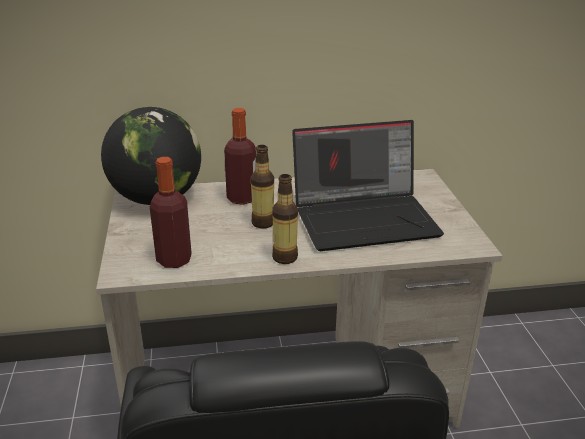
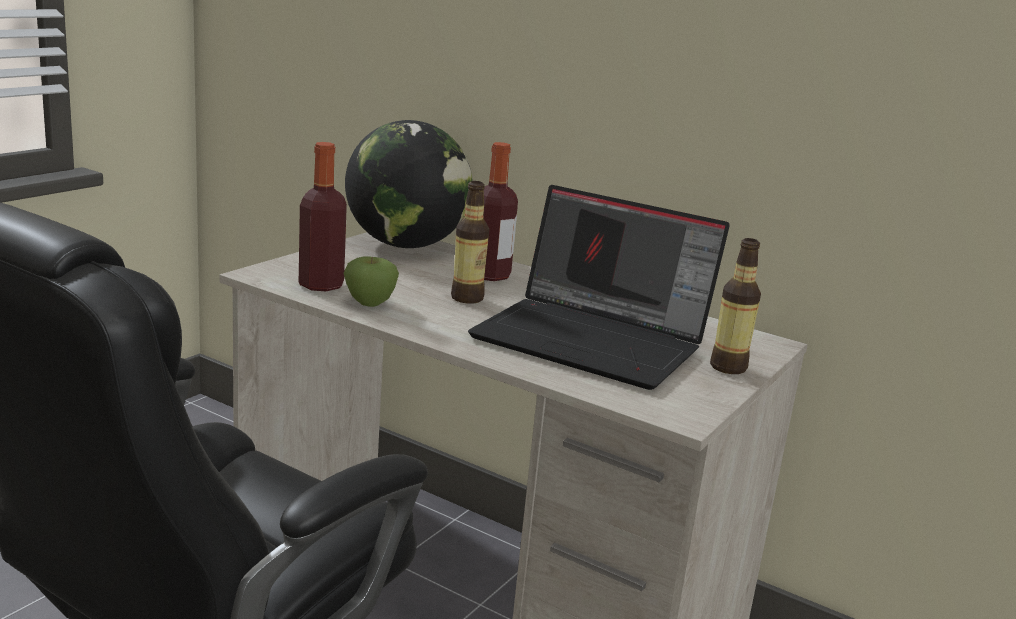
camera: 40 degrees right, 10 degrees down
(225, 257) = (370, 303): none -> apple
(284, 257) = (426, 327): bottle -> bottle (728, 367)

